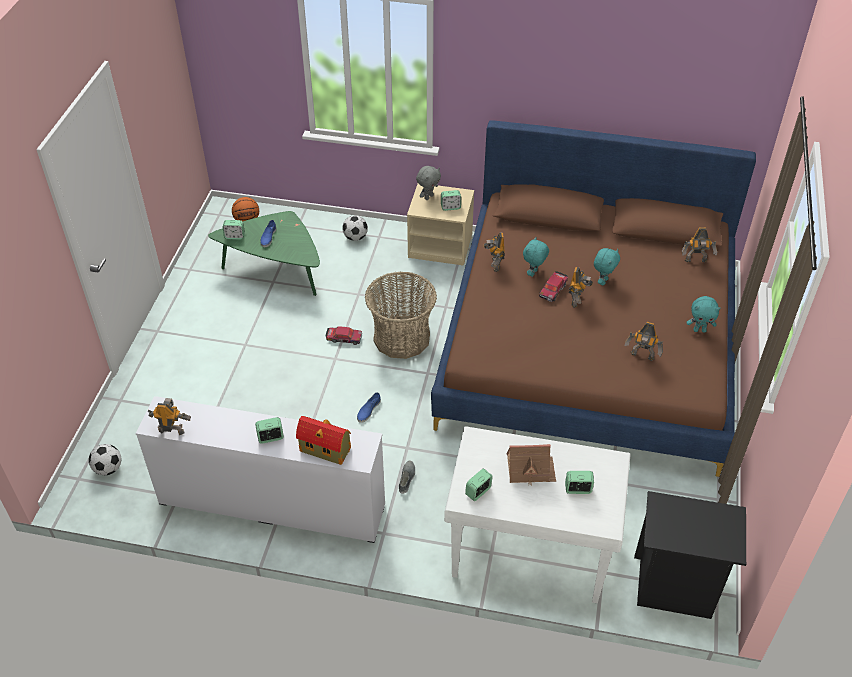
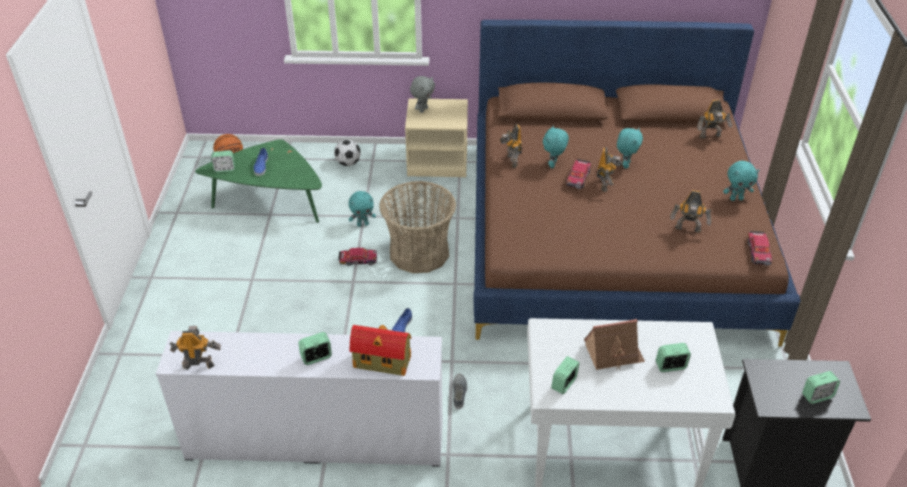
camera: 10 degrees left, 5 degrees down
(108, 469) = (118, 429): football -> none
(356, 302) = (363, 224): none -> turquoise plush toy
(450, 207) = (448, 116): alarm clock -> alarm clock (817, 396)
(702, 387) = (758, 252): none -> toy car

